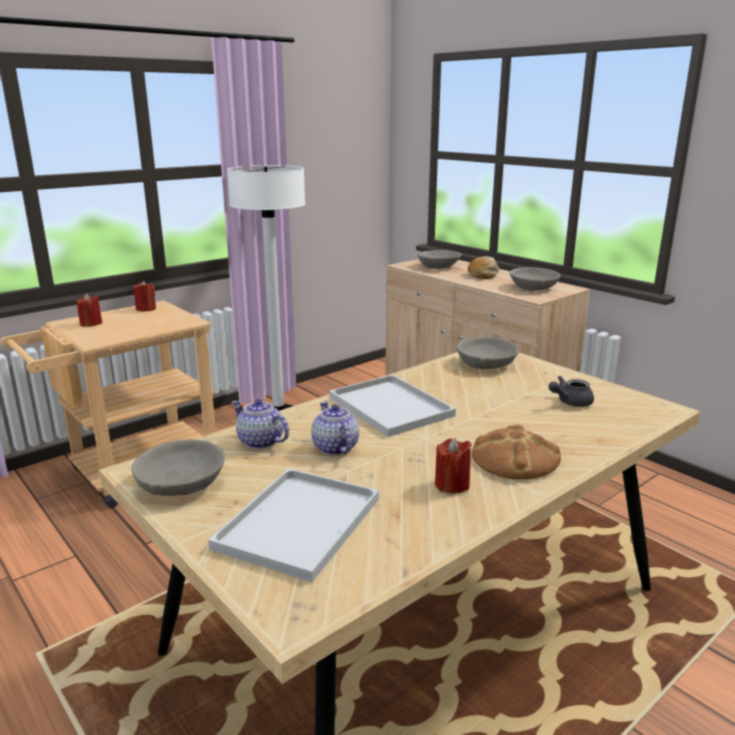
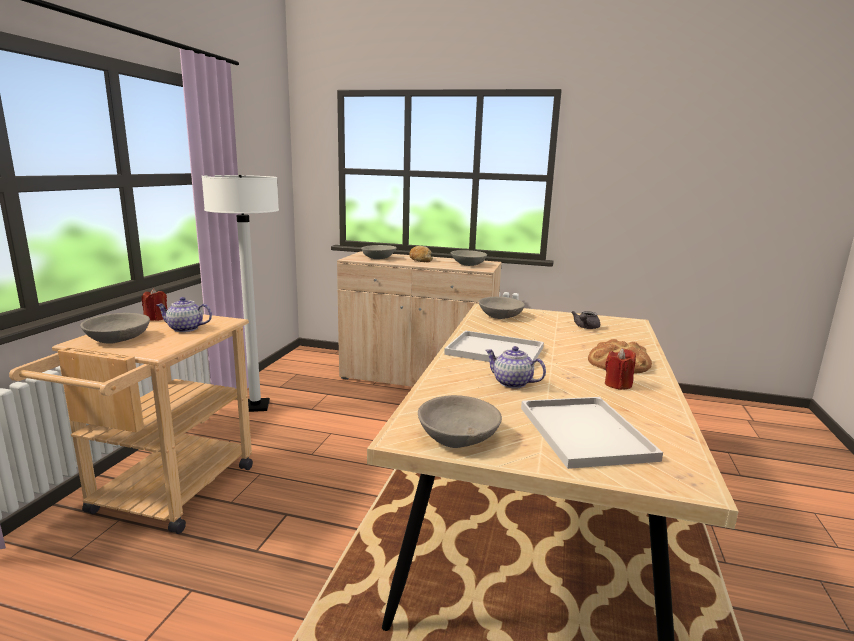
camera: 35 degrees left, 5 degrees down
(91, 323) = (118, 338): red candle -> grey bowl
(260, 441) = (455, 393): teapot -> teapot (185, 329)

